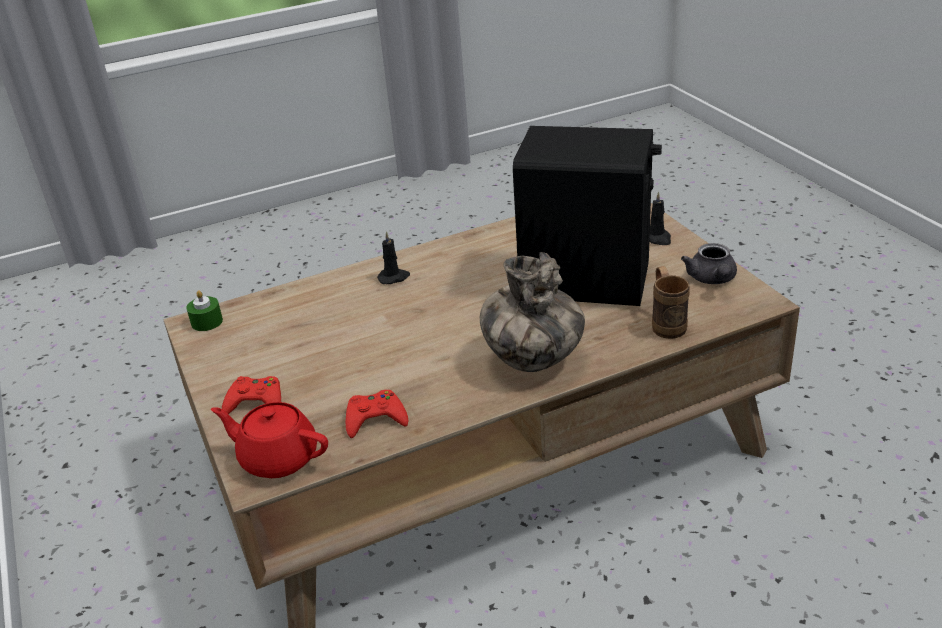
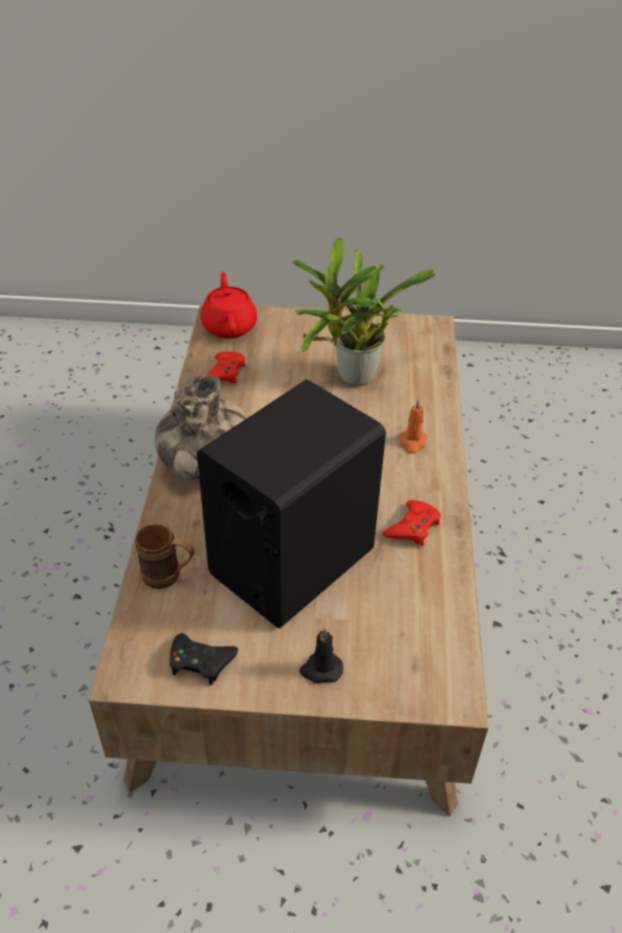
camera: 115 degrees right, 10 degrees up
(207, 322) = (428, 332): green candle -> none
(256, 402) = (298, 331): red game controller -> red game controller (413, 527)
(278, 458) = (229, 326): red teapot -> red teapot turned 60 degrees counterclockwise
(323, 337) = (351, 378): none -> potted plant
(394, 277) = (412, 442): black candle -> orange candle
(712, 279) = (200, 661): grey teapot -> black game controller

